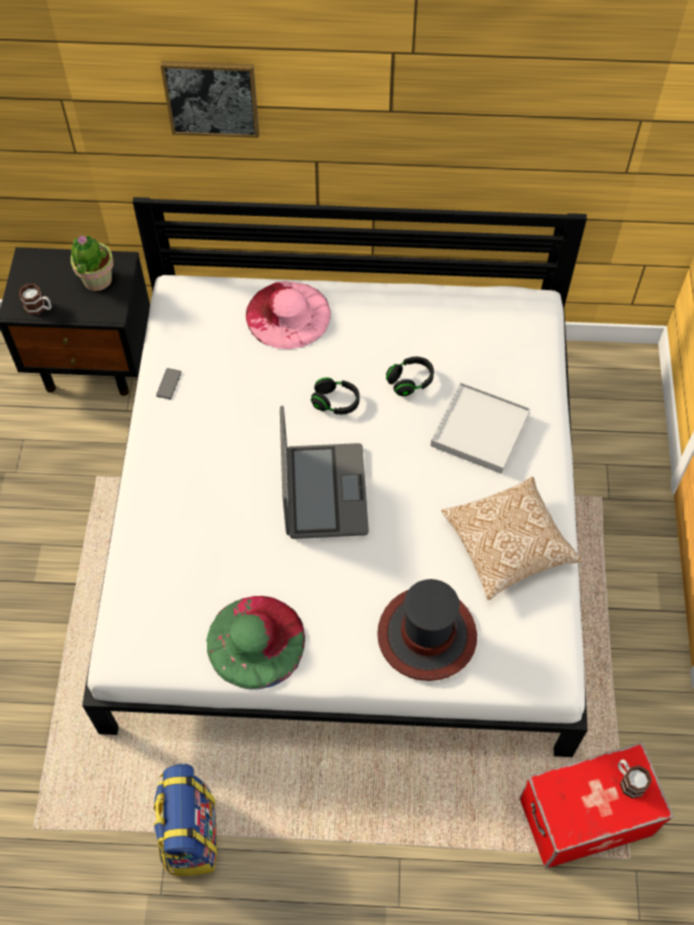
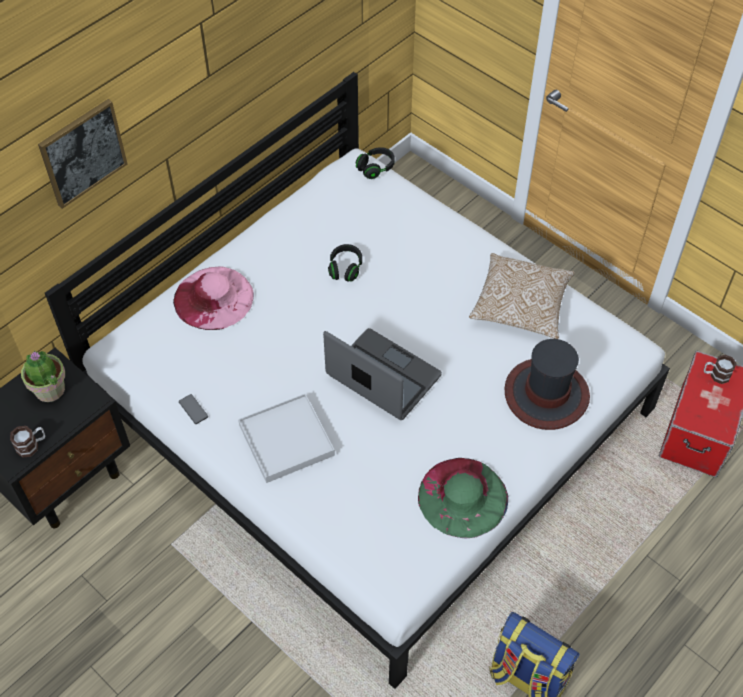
camera: 50 degrees left, 5 degrees down
(335, 402) = (317, 321): black headphones -> black headphones (376, 168)
(479, 430) = (421, 259): white tray -> white tray (286, 440)

